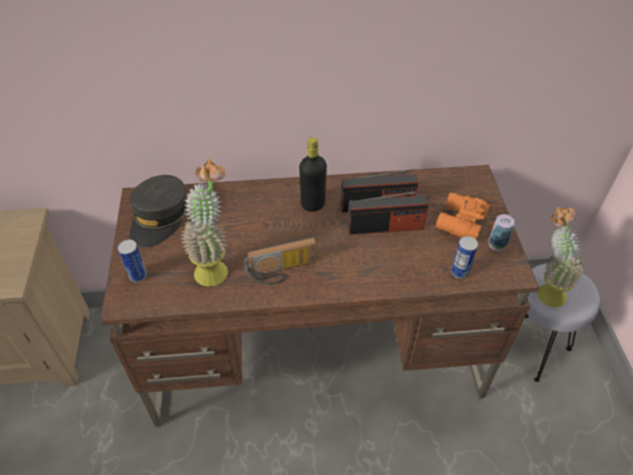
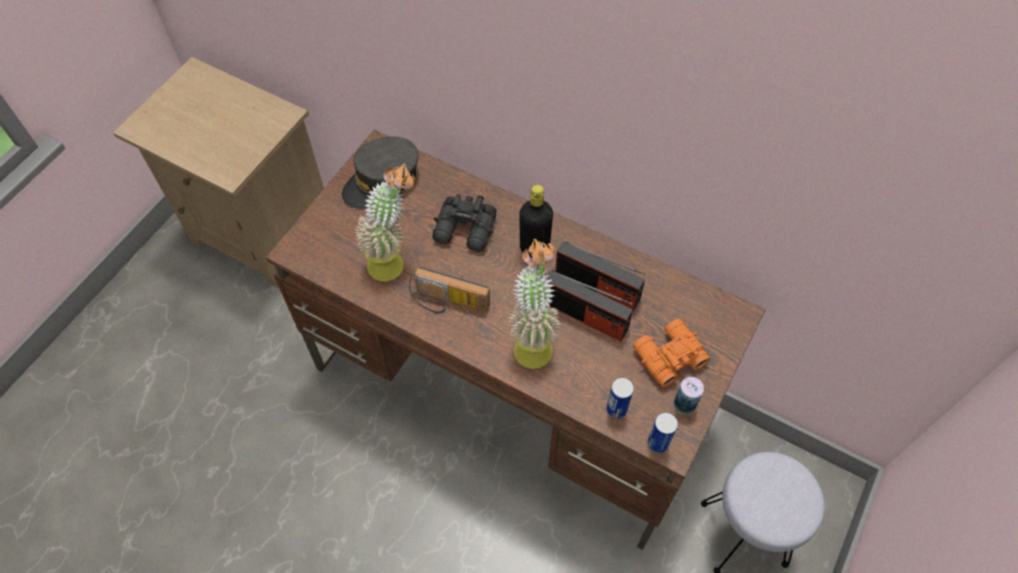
camera: 35 degrees right, 10 degrees up
(138, 276) = (323, 231): can -> can (657, 443)
(253, 218) = (465, 231): none -> black binoculars
(545, 290) = (756, 484): potted plant -> potted plant (533, 341)

